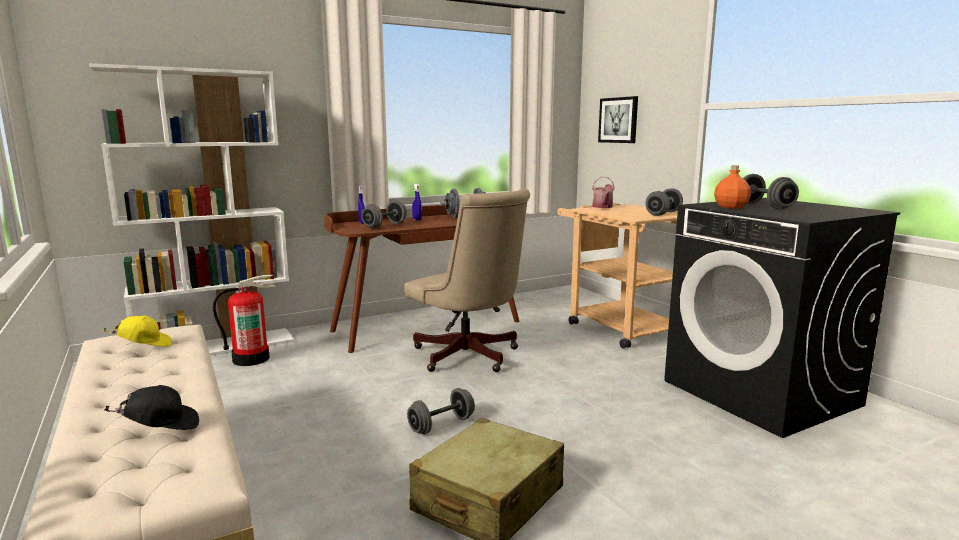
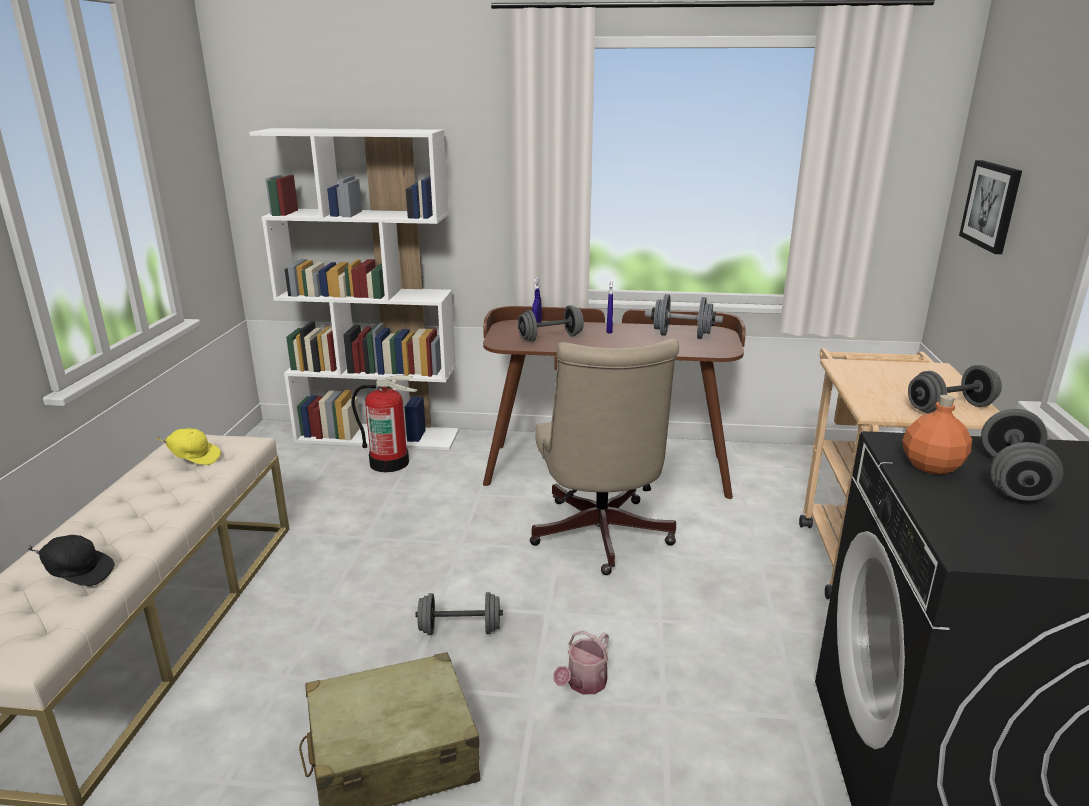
camera: 35 degrees right, 10 degrees up
(603, 207) = (875, 366): watering can -> watering can (583, 684)

